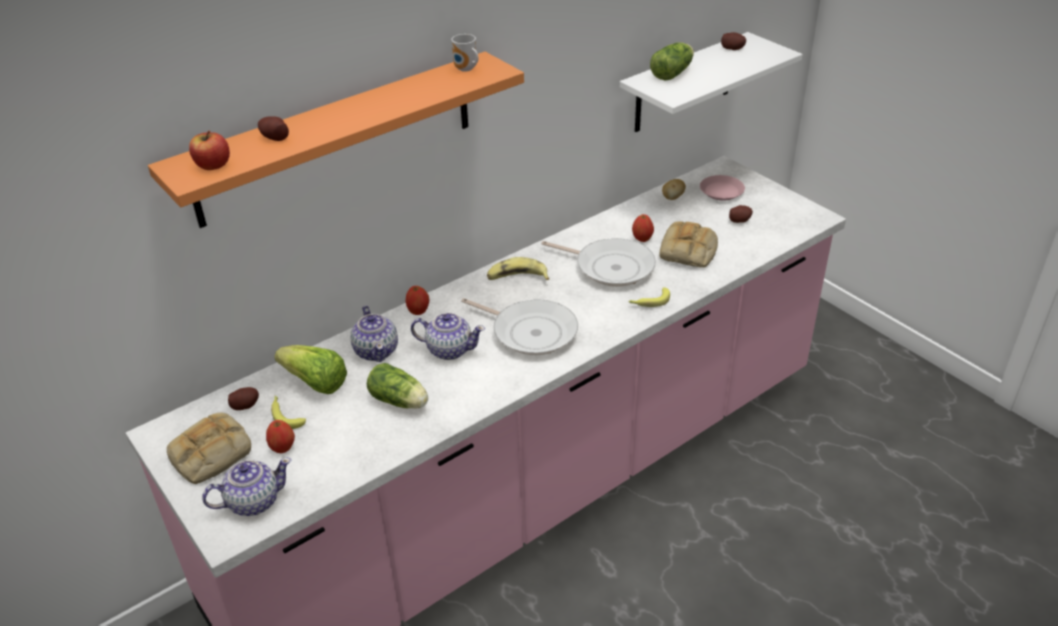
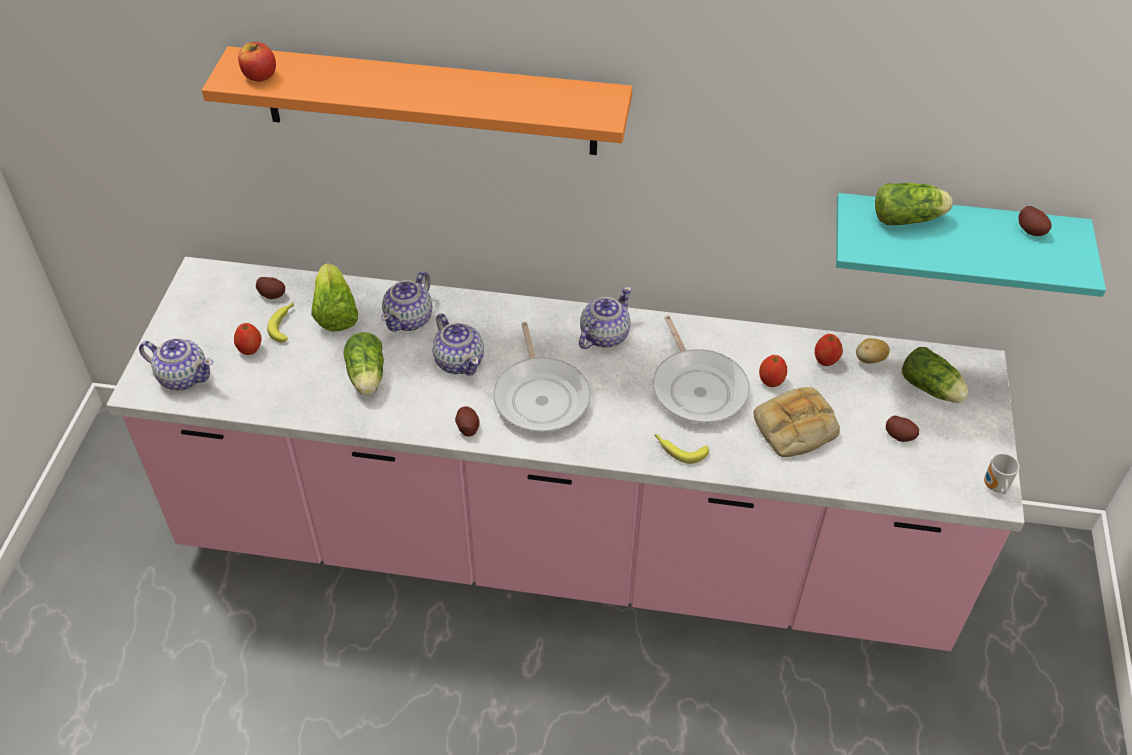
camera: 45 degrees right, 10 degrees up
(210, 455) = (205, 317): bread -> none
(274, 137) = (335, 75): potato -> potato (467, 427)
(418, 311) = (485, 306): apple -> apple (825, 360)
(466, 70) = (579, 97): mug -> mug (994, 487)
(517, 277) = (603, 336): banana -> teapot
(684, 83) = (953, 237): white shelf -> turquoise shelf
(721, 191) = (932, 389): pink plate -> lettuce

